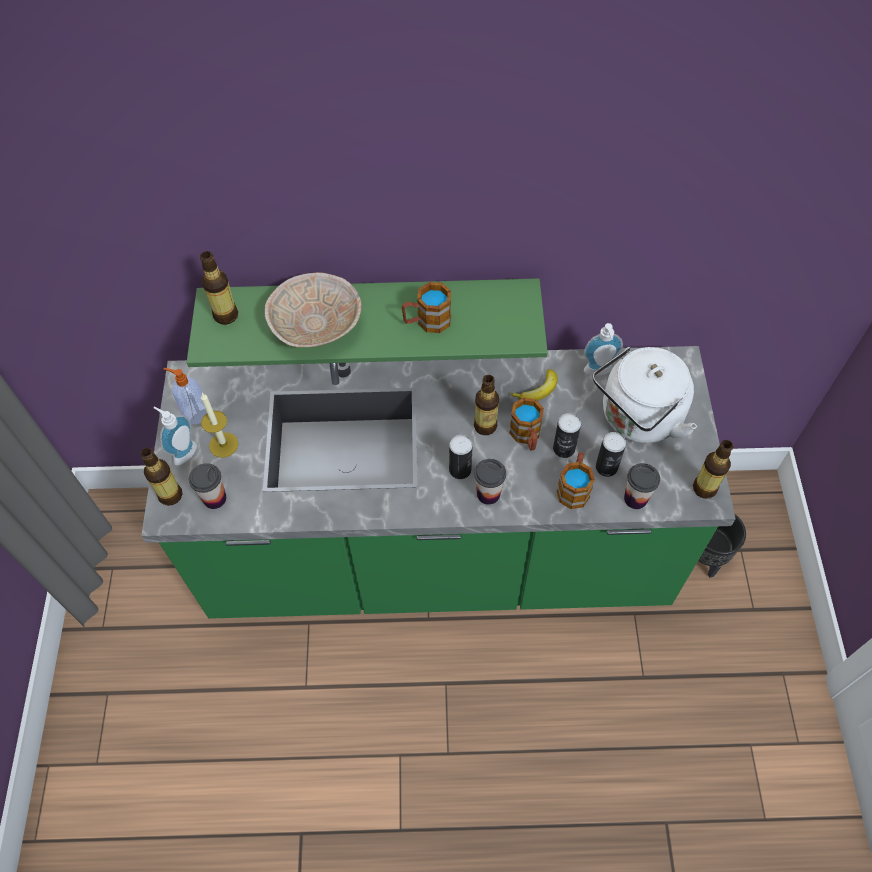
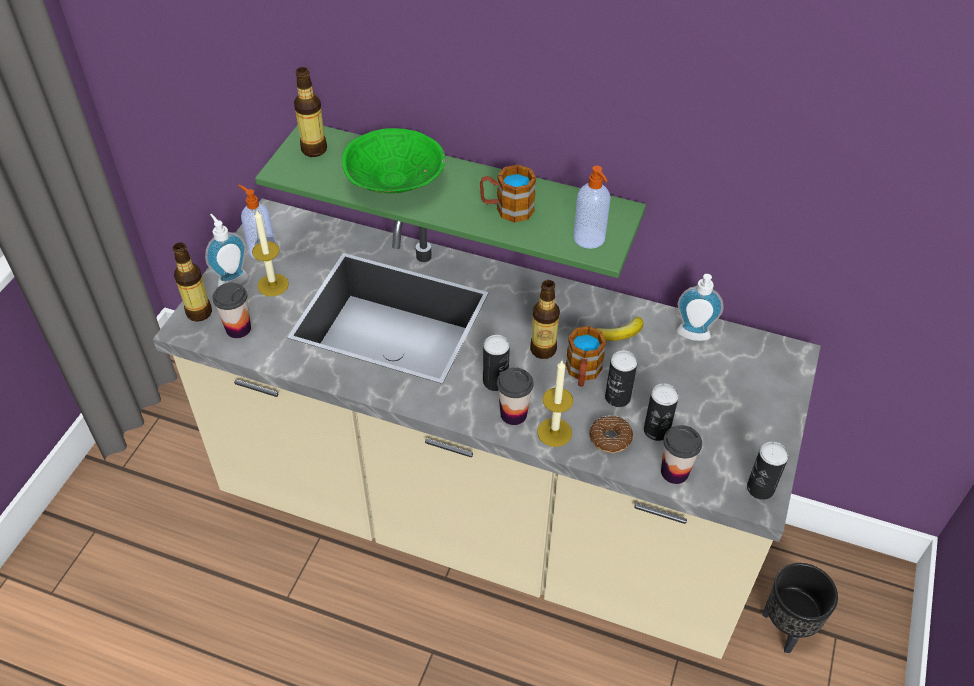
camera: 20 degrees right, 10 degrees down
(317, 324) = (396, 181): beige bowl -> green bowl
(438, 556) = (484, 519): green counter -> beige counter
(509, 328) = (589, 239): none -> soap dispenser
(528, 498) = (554, 432): none -> candle
(574, 487) = (610, 438): mug -> donut
(637, 419) = (715, 395): white kettle -> none
(704, 488) = (760, 488): bottle -> can

